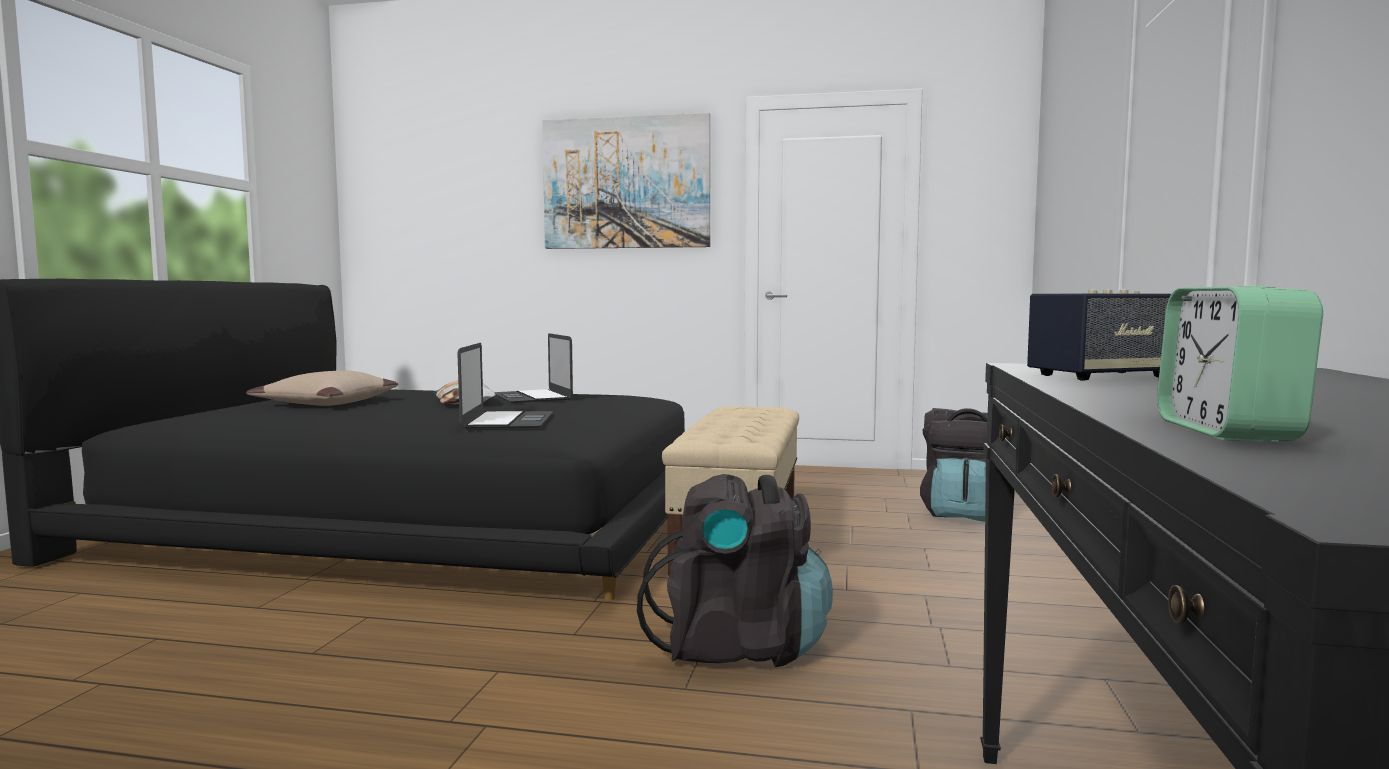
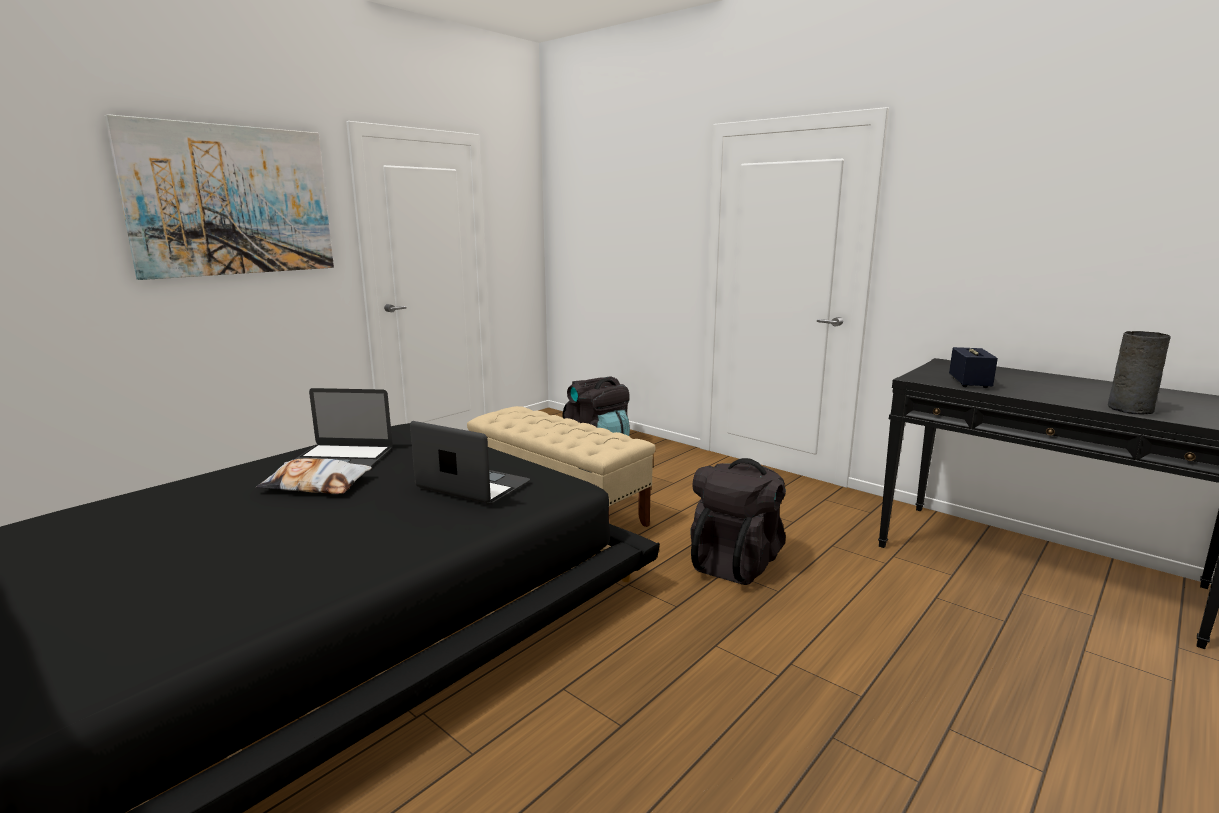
camera: 60 degrees left, 10 degrees up
(325, 403) = (169, 549): beige pillow -> none
(1227, 431) = (1131, 409): alarm clock -> grey vase

